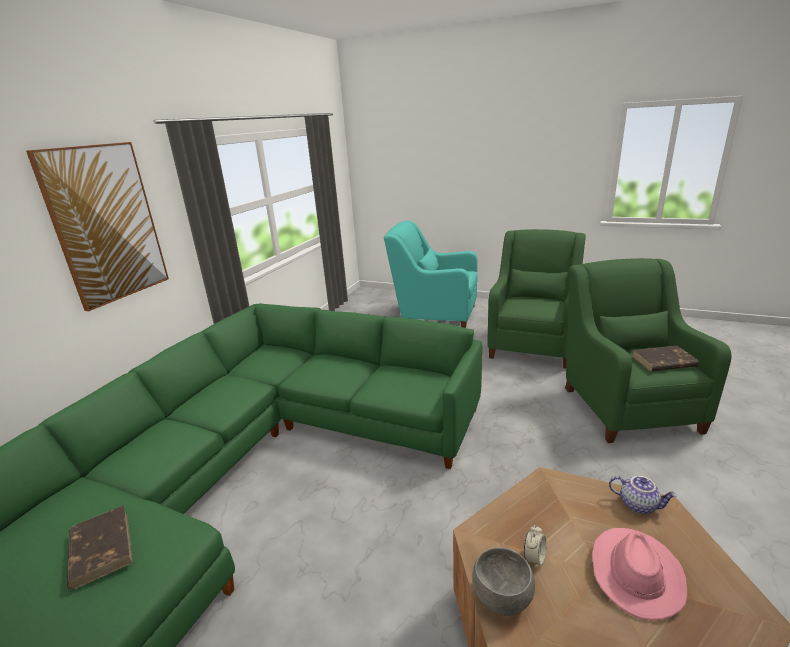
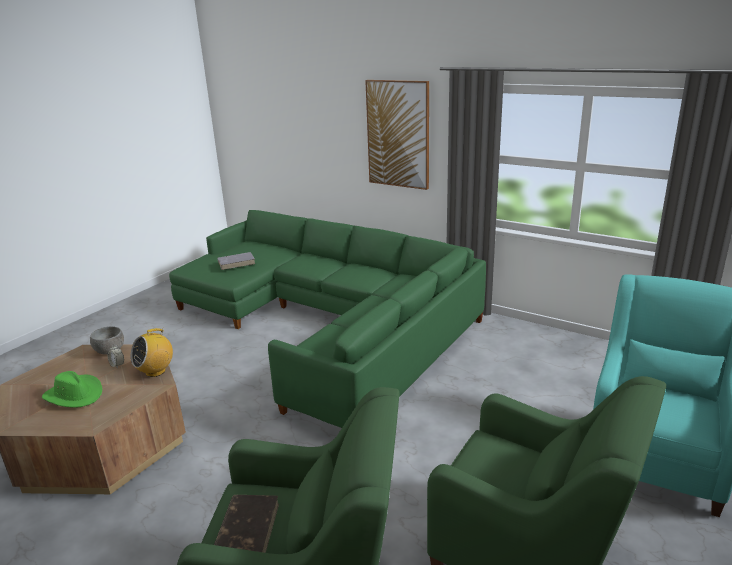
camera: 100 degrees right, 0 degrees up
(101, 548) = (237, 262): brown book -> grey book
(525, 499) = (156, 371): none -> radio
(634, 572) = (74, 395): pink hat -> green hat
(638, 504) = (105, 415): teapot -> none

